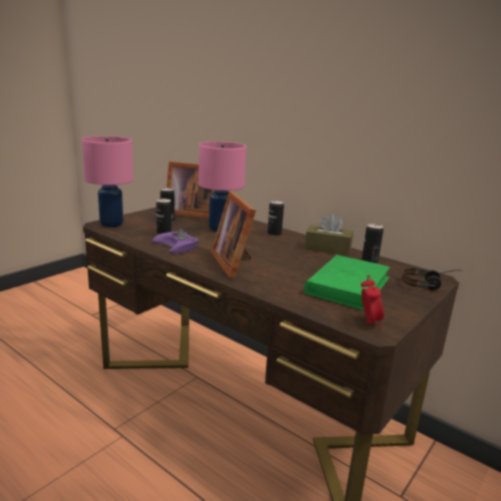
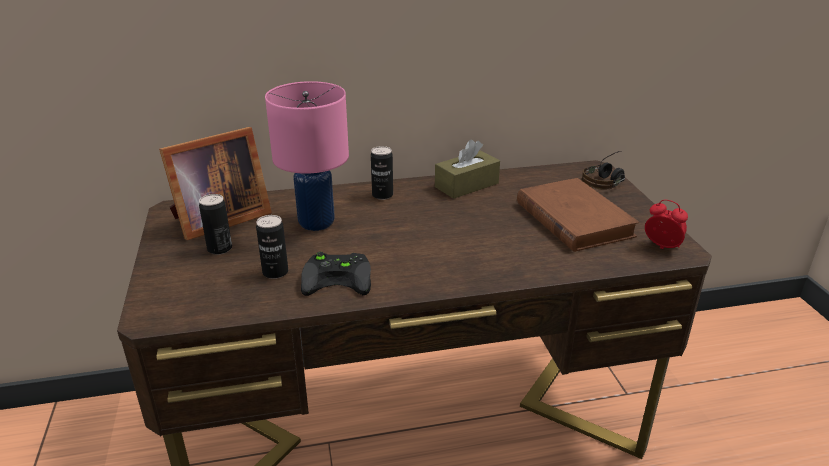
camera: 50 degrees left, 10 degrees up
(111, 225) = (169, 307): pink table lamp -> none
(179, 245) = (340, 277): purple game controller -> black game controller
(235, 263) = (446, 259): picture frame -> none
(348, 285) = (573, 219): green book -> brown book
(369, 261) = (525, 180): can -> none

